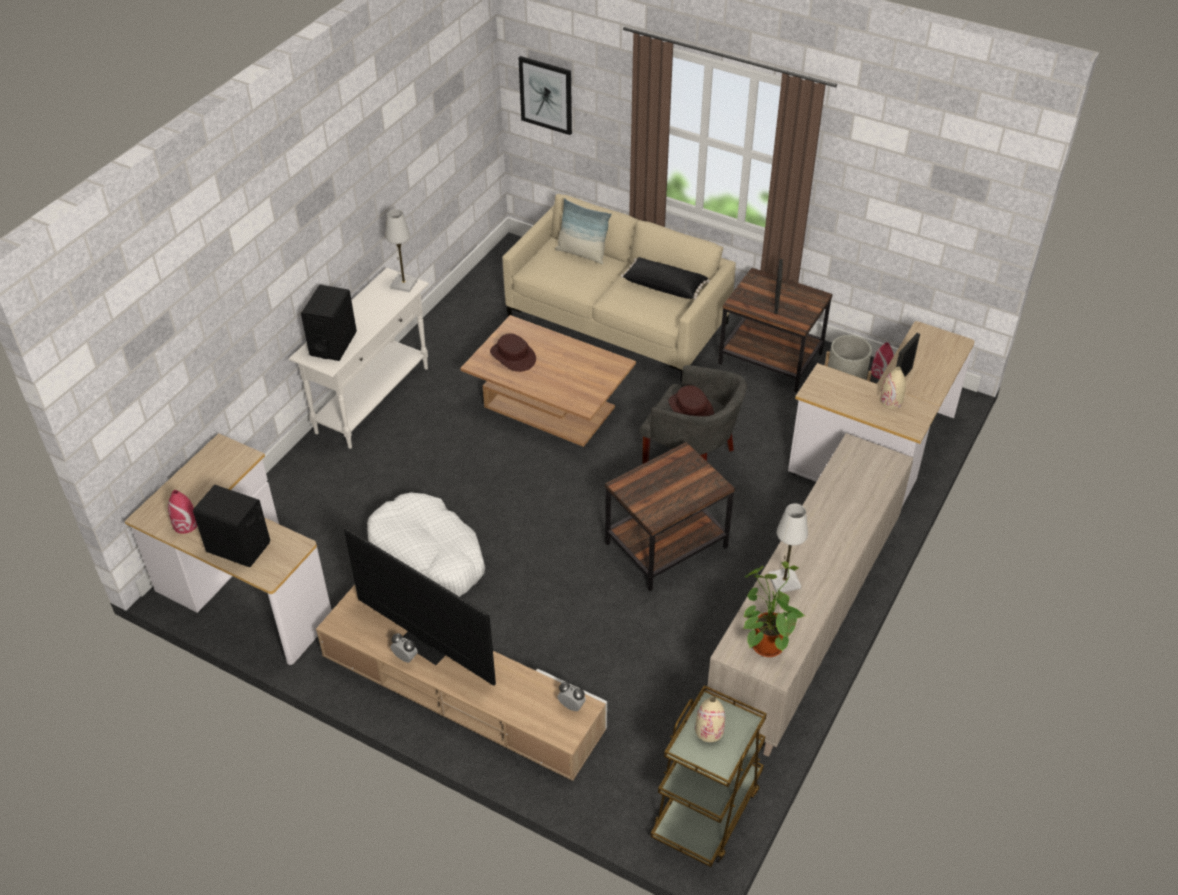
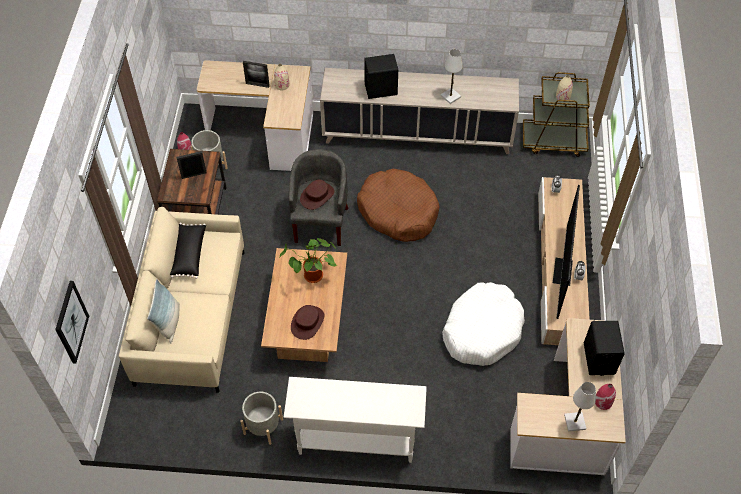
camera: 115 degrees left, 10 degrees up
(333, 344) = (393, 404): black speaker -> black speaker (380, 89)
(403, 284) = (300, 392): white table lamp -> white table lamp (575, 422)
(444, 338) = (263, 426): none -> grey planter
(666, 547) = (398, 211): brown side table -> brown dog bed
(765, 643) = (495, 93): potted plant -> potted plant (312, 277)

